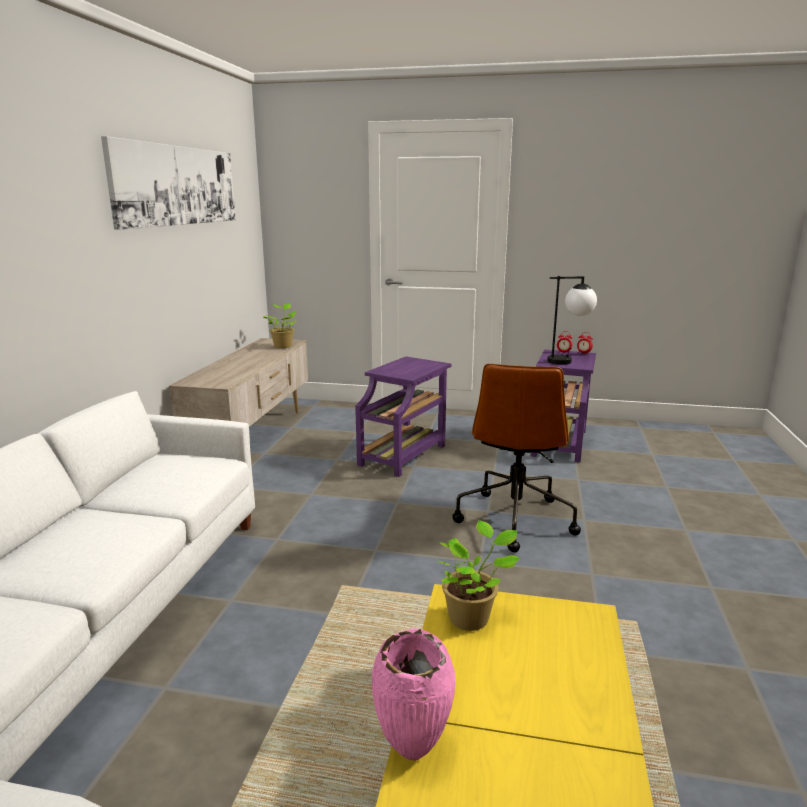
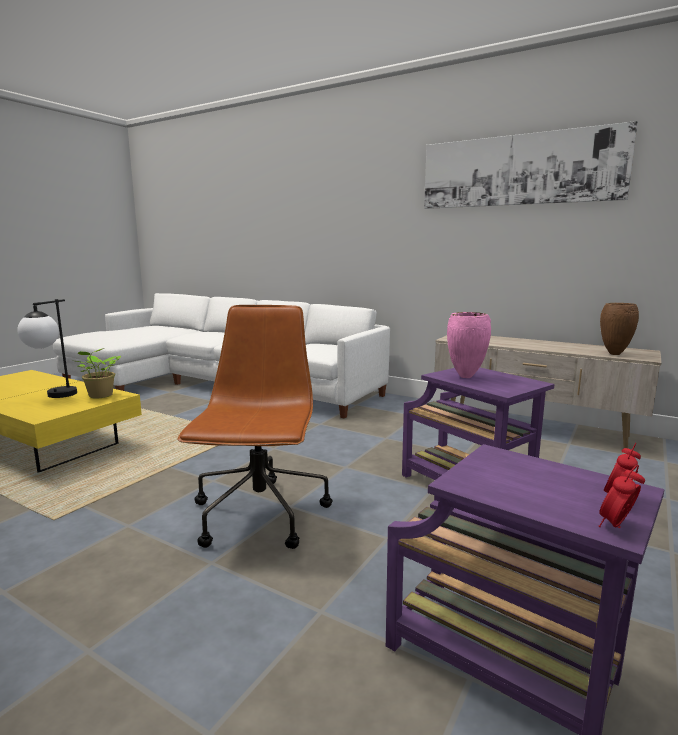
camera: 110 degrees right, 5 degrees down
(283, 346) = (613, 354): potted plant -> brown vase
(414, 753) = (62, 380): pink vase -> pink vase (465, 377)
(514, 518) = (260, 516): brown office chair -> brown office chair turned 60 degrees clockwise
(568, 361) = (518, 481): table lamp -> table lamp (54, 397)

